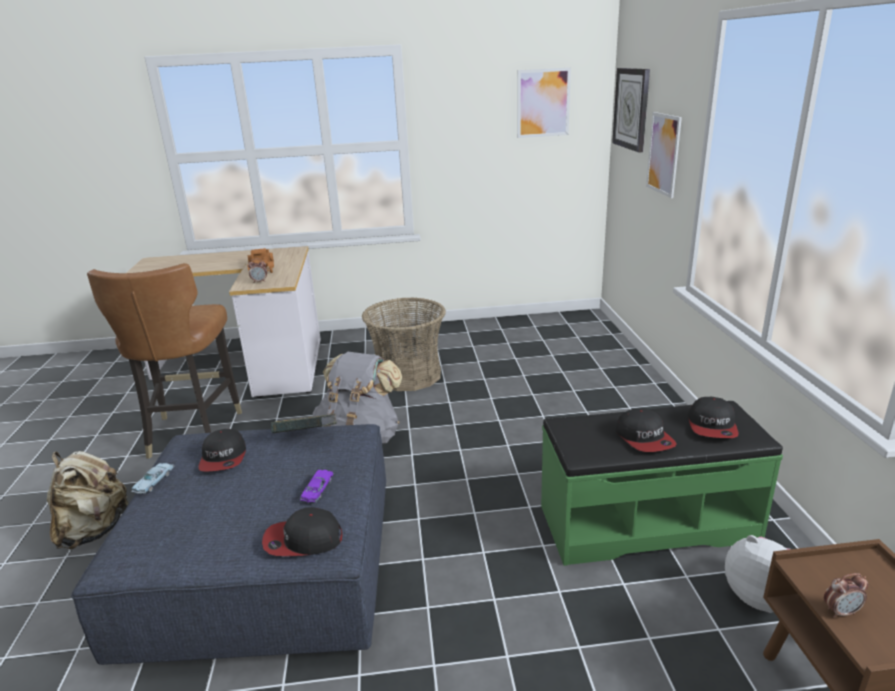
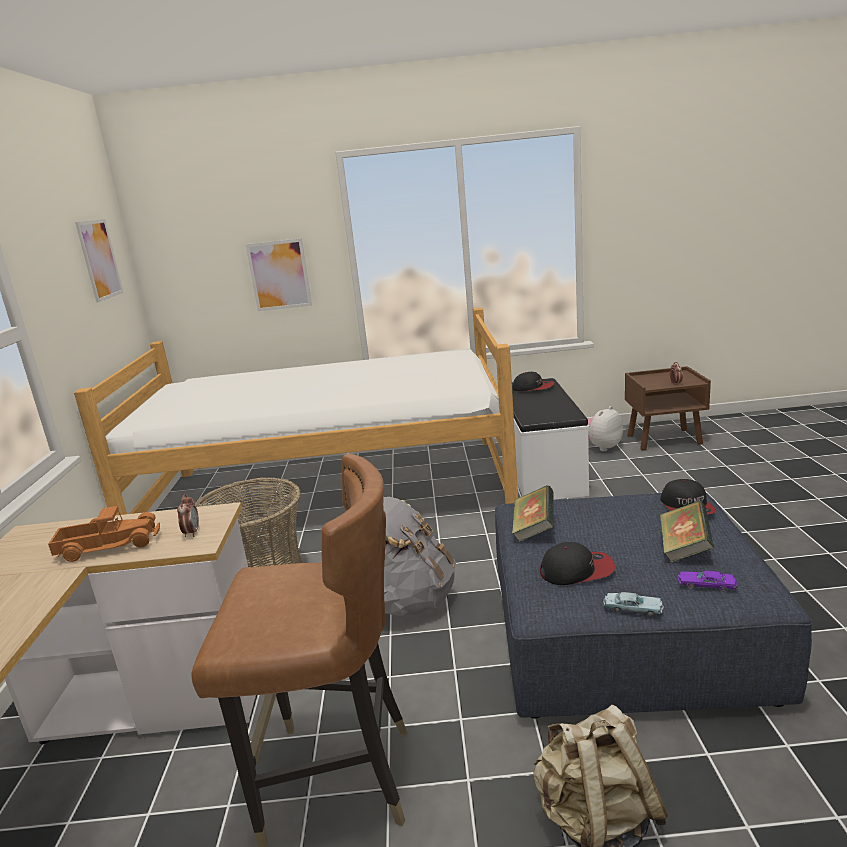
camera: 85 degrees left, 5 degrees down
(220, 524) = (684, 549): none -> book
(318, 489) = (619, 511): purple toy car -> purple toy car (706, 585)
(563, 379) = (329, 491): none -> bed
(631, 108) = (191, 251): wall clock -> none
(644, 438) = (549, 401): cap -> none
(646, 522) = (540, 470): green bench -> white bench

